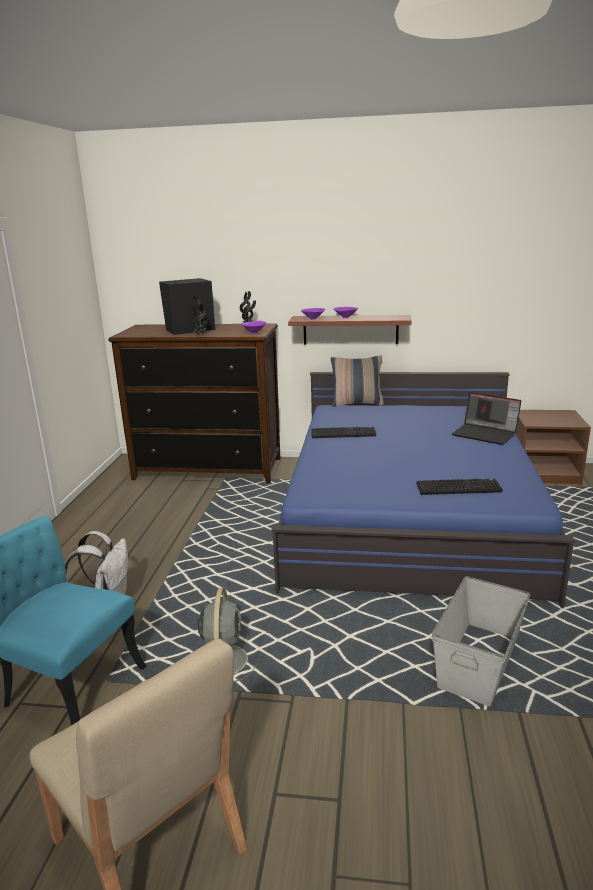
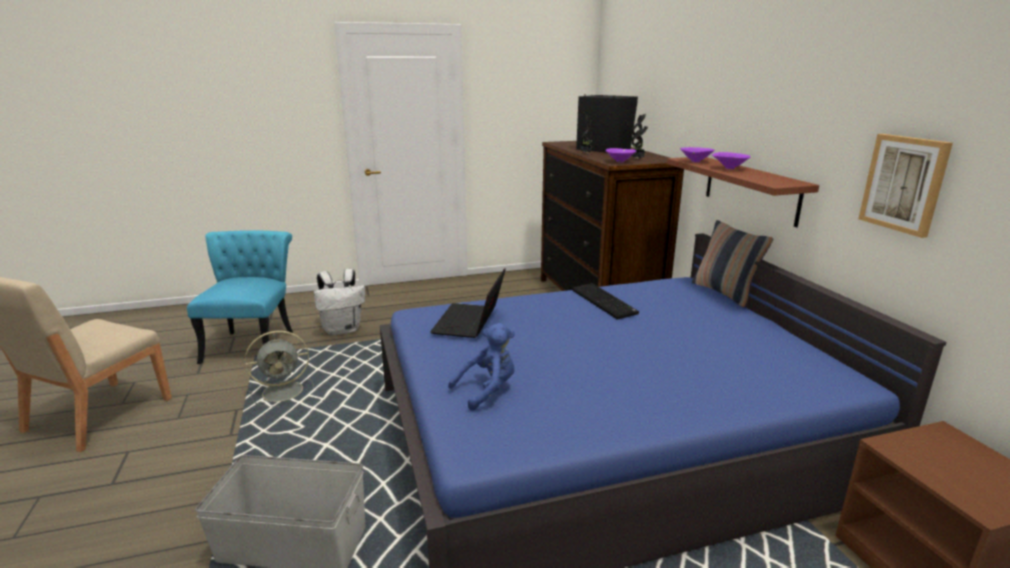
camera: 65 degrees right, 0 degrees up
(459, 487) = (487, 390): keyboard -> blue plush toy
(466, 303) = (904, 184): none -> picture
(485, 434) = (721, 392): laptop -> laptop (470, 322)

